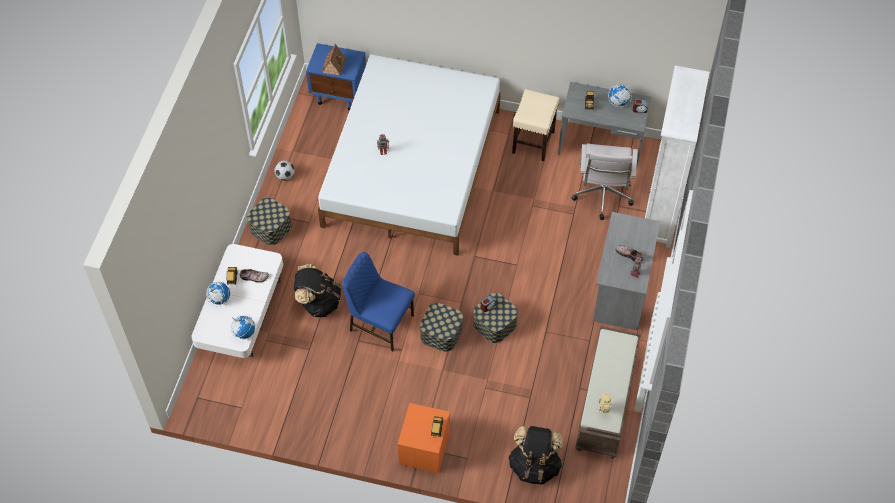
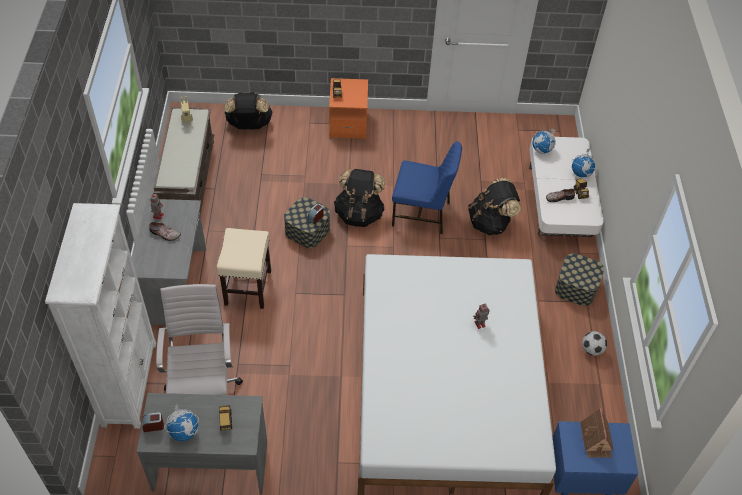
camera: 165 degrees right, 5 degrees down
(441, 333) = (359, 214): storage box -> black backpack
(533, 141) = (302, 456): beige stool -> beige stool (248, 288)

